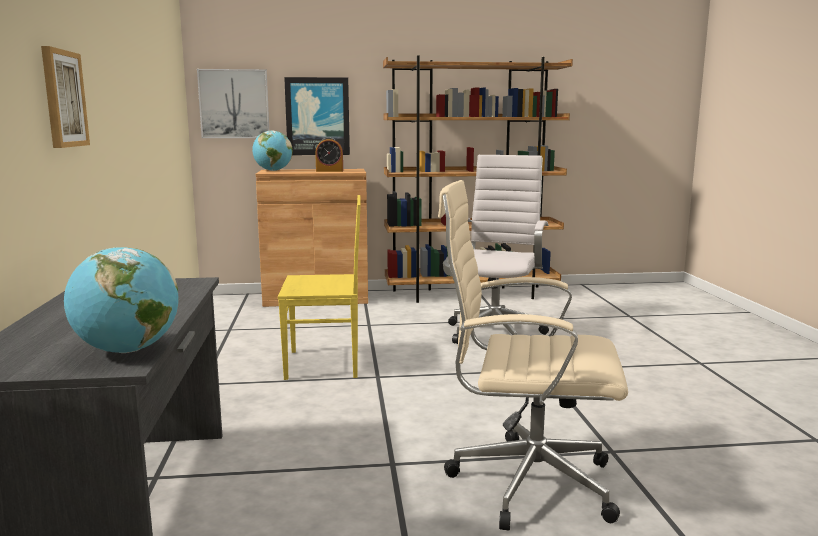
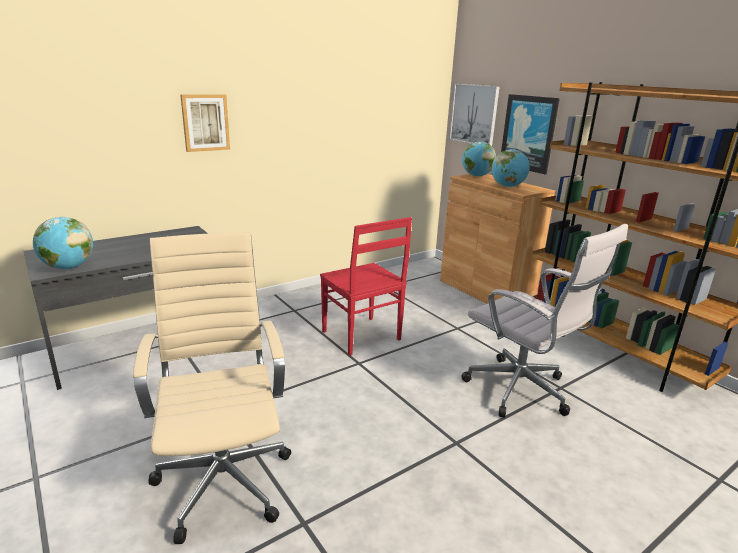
camera: 60 degrees right, 10 degrees up
(326, 364) = (362, 336): yellow chair -> red chair
(329, 171) = (508, 186): alarm clock -> globe
(495, 332) = (522, 392): white office chair -> white office chair turned 60 degrees clockwise

